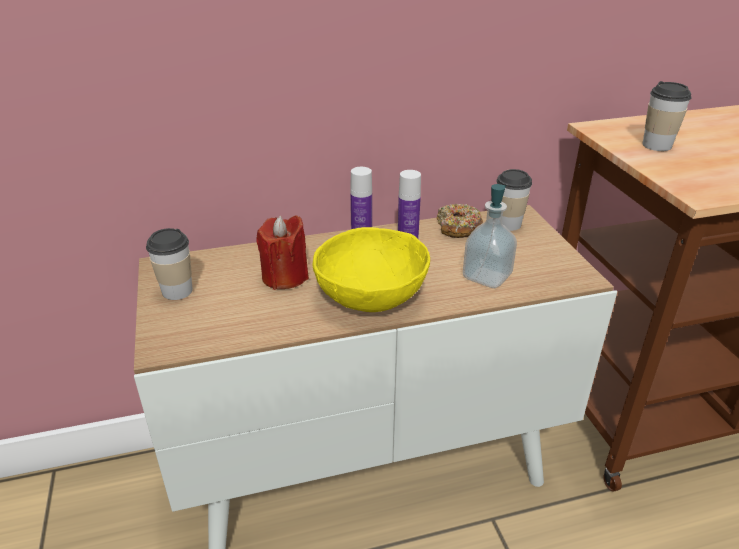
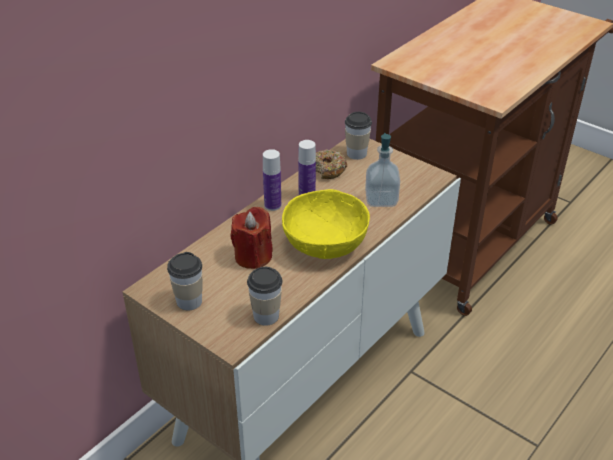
camera: 35 degrees left, 5 degrees up
(657, 145) = (440, 67): cup -> cup (266, 316)

